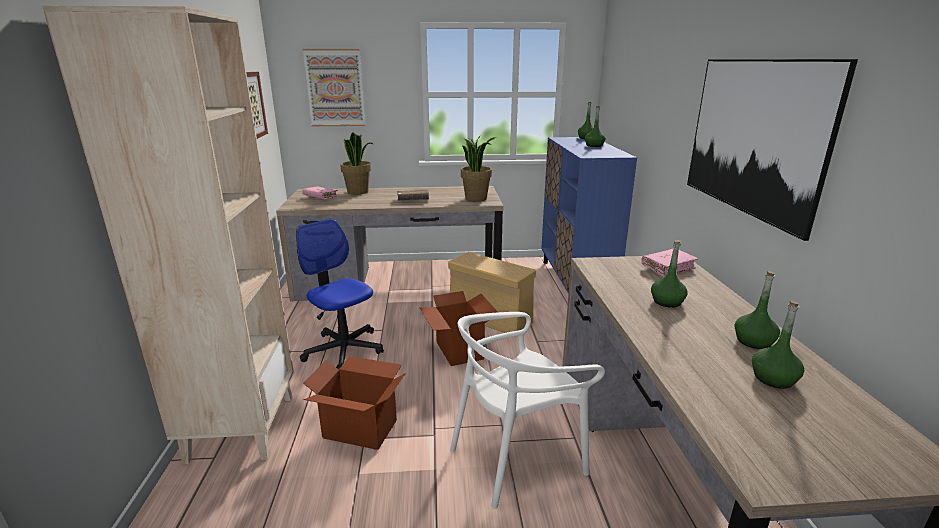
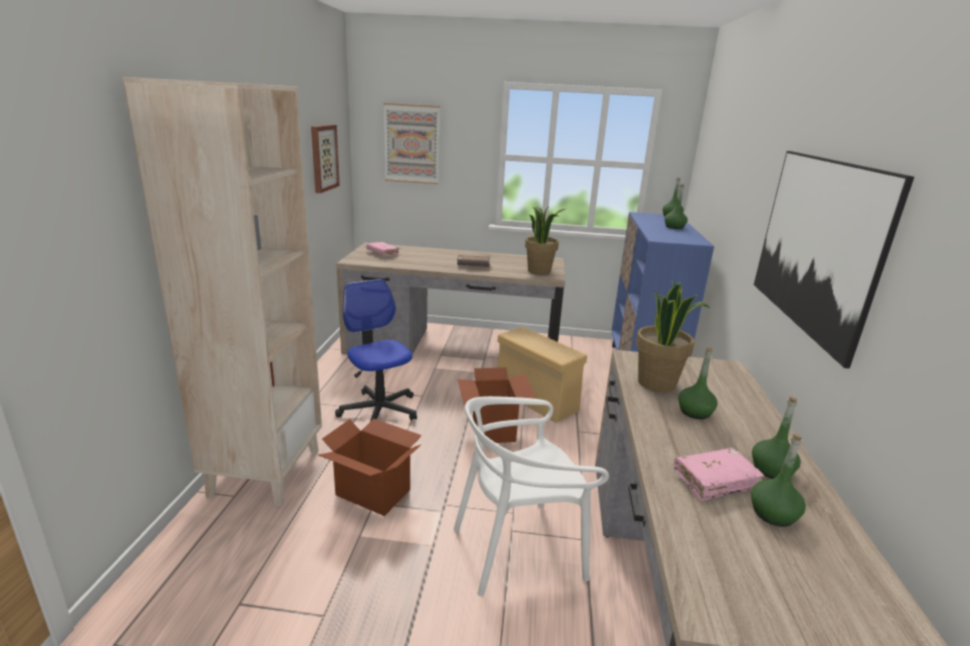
camera: 10 degrees right, 0 degrees up
(358, 192) = (422, 251): potted plant -> potted plant (657, 383)
(668, 268) = (714, 374): pink book -> pink book (714, 480)

